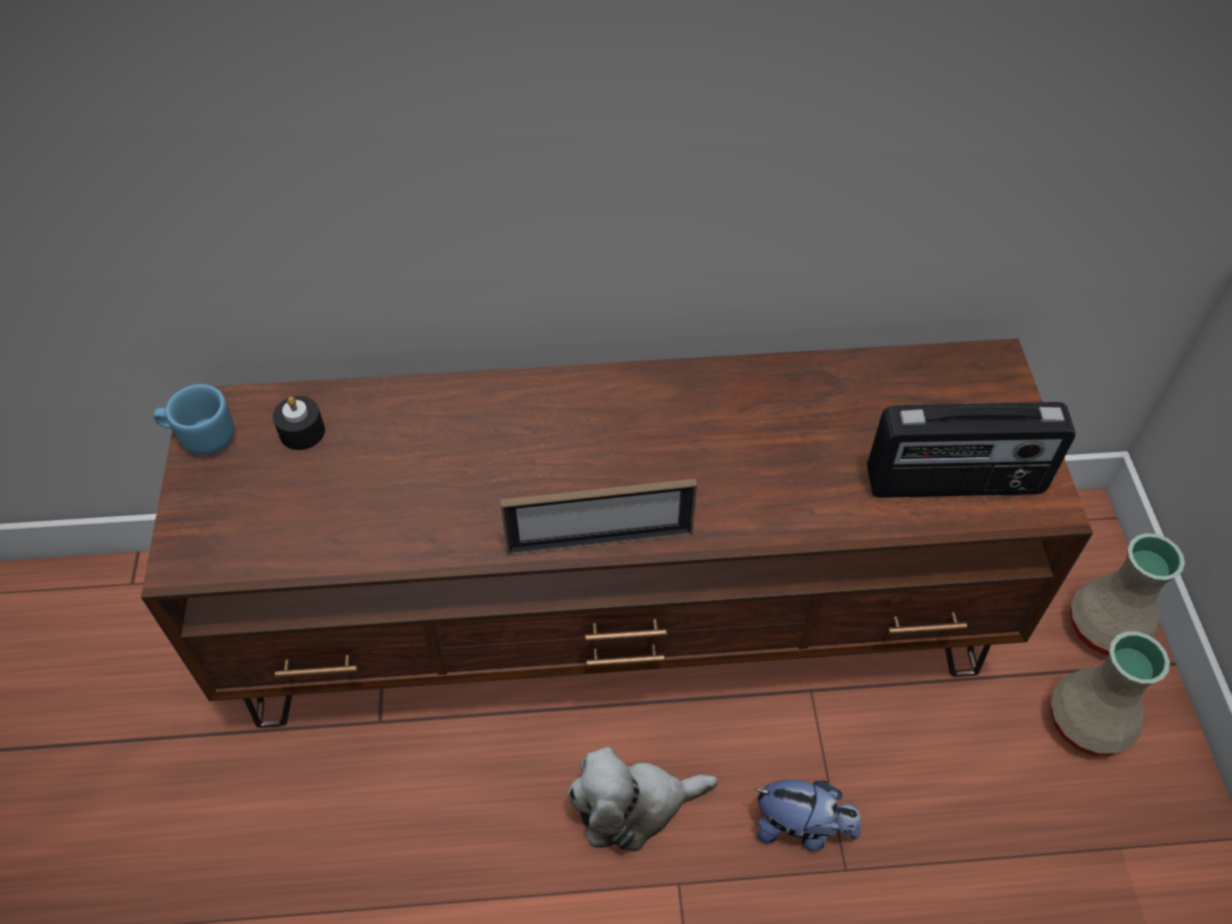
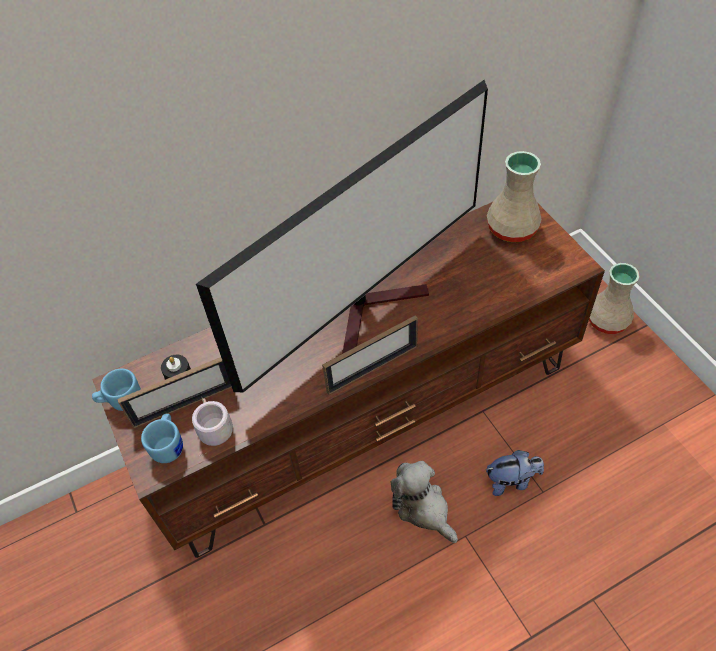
camera: 20 degrees left, 0 degrees up
(229, 533) = (169, 445): none -> blue mug
(284, 481) = (184, 405): none -> picture frame
(304, 534) = (212, 428): none -> grey mug
(633, 806) = (423, 508): plush toy -> plush toy turned 90 degrees clockwise
(655, 446) = (374, 309): none -> television
(955, 483) = (530, 271): radio -> none
(1088, 724) = (621, 371): beige vase -> beige vase (512, 229)

